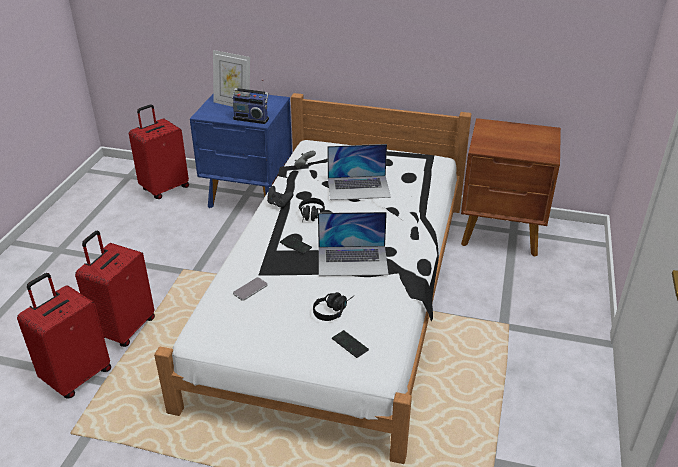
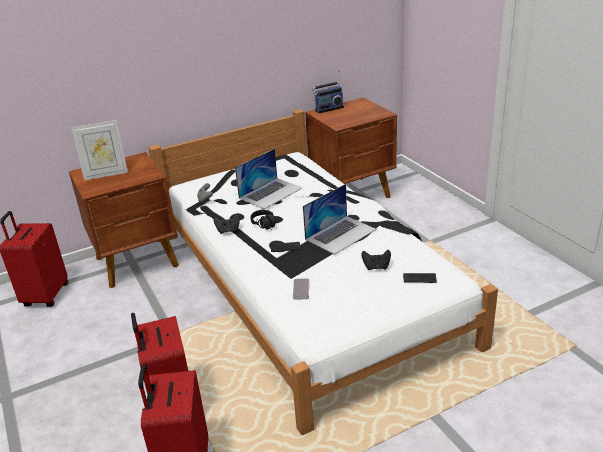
camera: 40 degrees left, 5 degrees down
(250, 197) = (138, 262): blue nightstand -> brown nightstand
(251, 118) = (141, 176): radio -> radio (328, 108)
(333, 310) = (376, 267): black headphones -> black game controller

